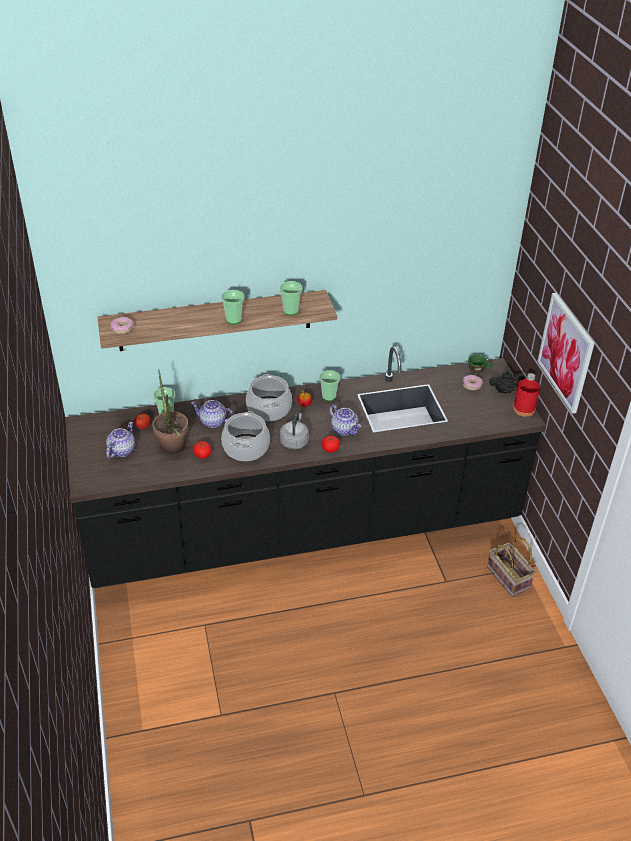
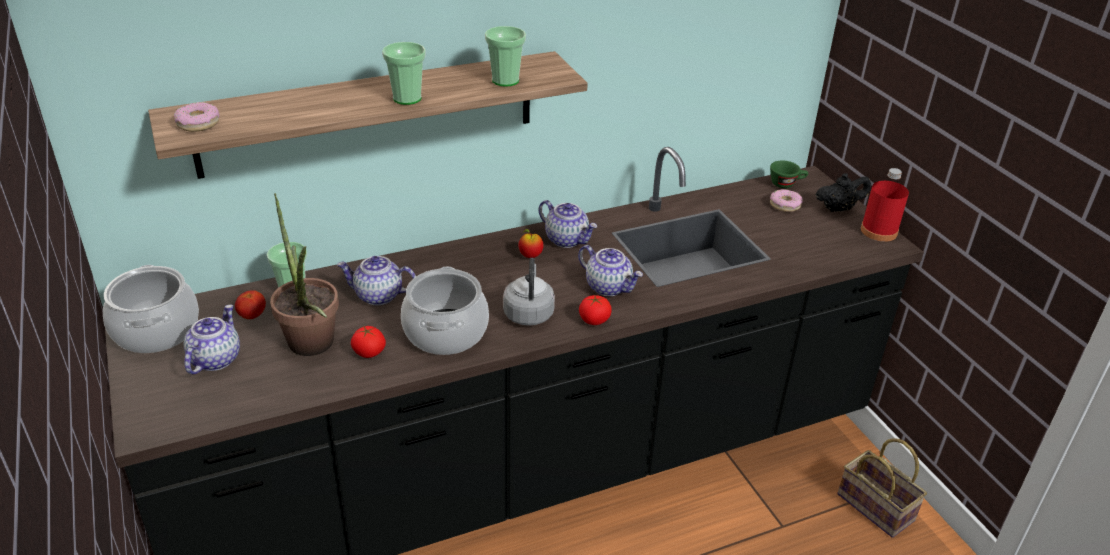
camera: 10 degrees left, 5 degrees down
(269, 409) = (472, 267): cooking pot -> cooking pot (157, 330)
(329, 396) = (567, 239): cup -> teapot
(566, 352) = (976, 113): picture -> none

